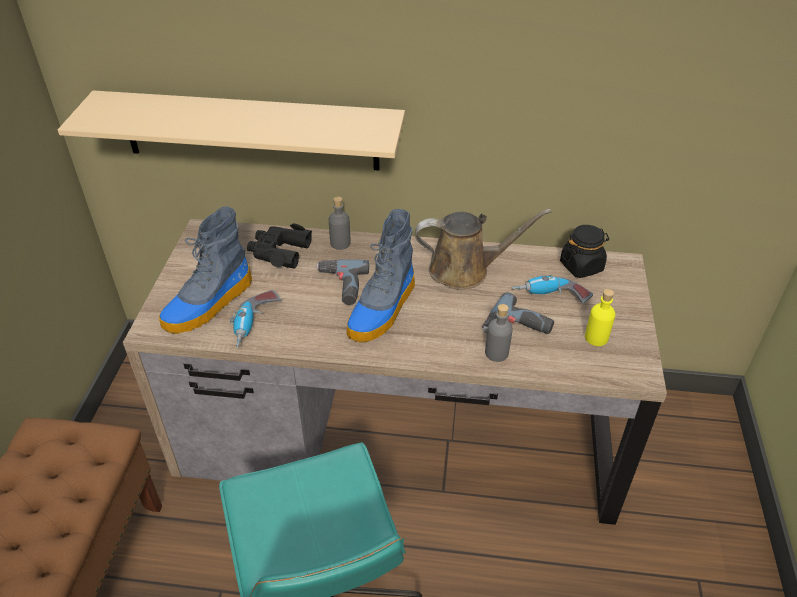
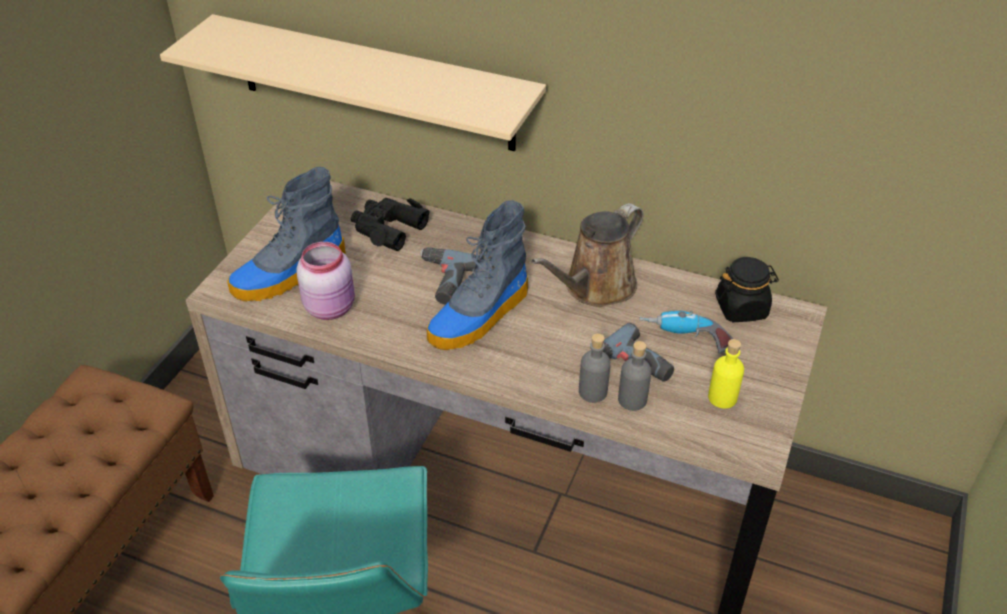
camera: 15 degrees right, 0 degrees up
(255, 324) = (331, 307): power drill -> pink jar
(340, 243) = (460, 230): grey bottle -> grey bottle (632, 400)
(465, 270) = (595, 288): brown watering can -> brown watering can turned 120 degrees clockwise

